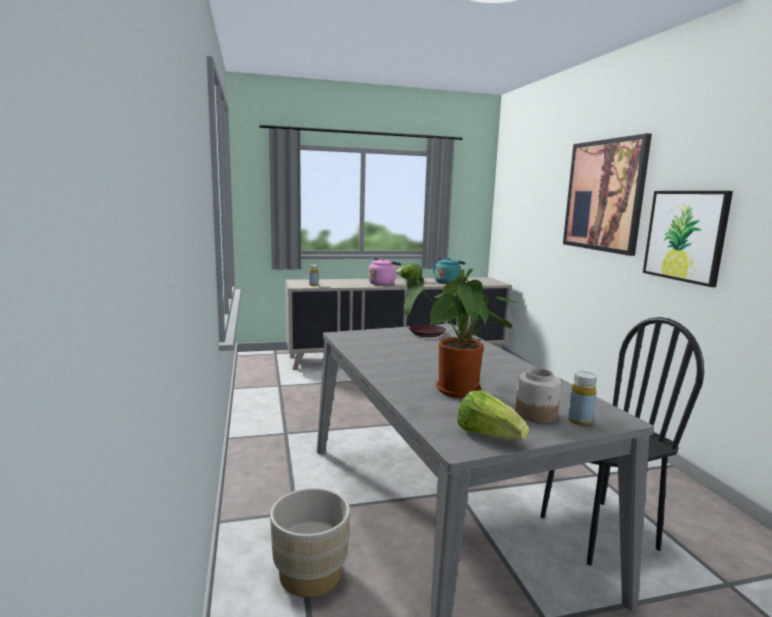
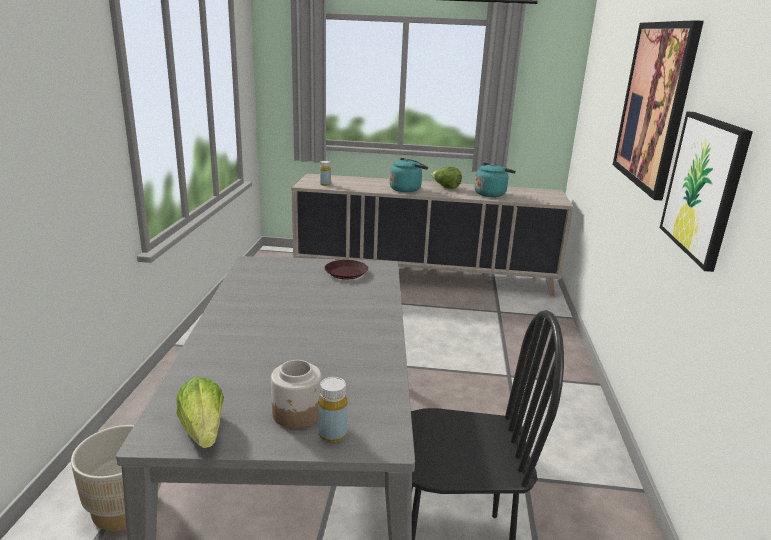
camera: 20 degrees right, 10 degrees up
(383, 283) = (407, 189): pink kettle -> turquoise kettle
(458, 392) = (258, 364): potted plant -> none

